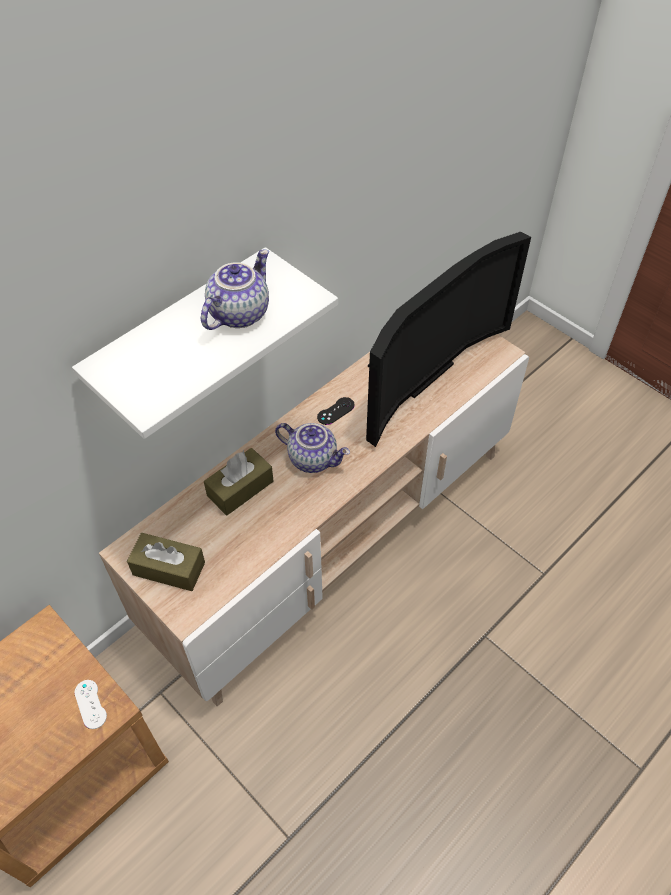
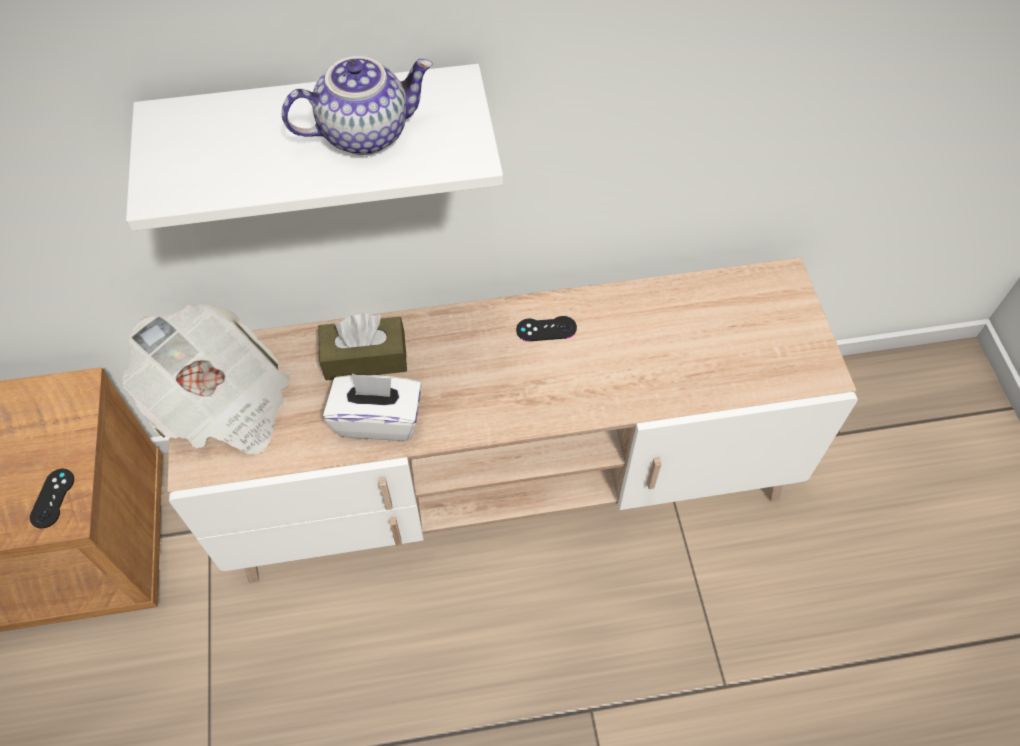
camera: 35 degrees right, 5 degrees up
(90, 704) = (52, 498): white game controller -> black game controller
(169, 568) = (221, 402): brown tissue box -> newspaper
(280, 518) = (378, 419): none -> white tissue box
(313, 458) = (473, 371): teapot -> none
(419, 372) = (689, 338): television -> none

